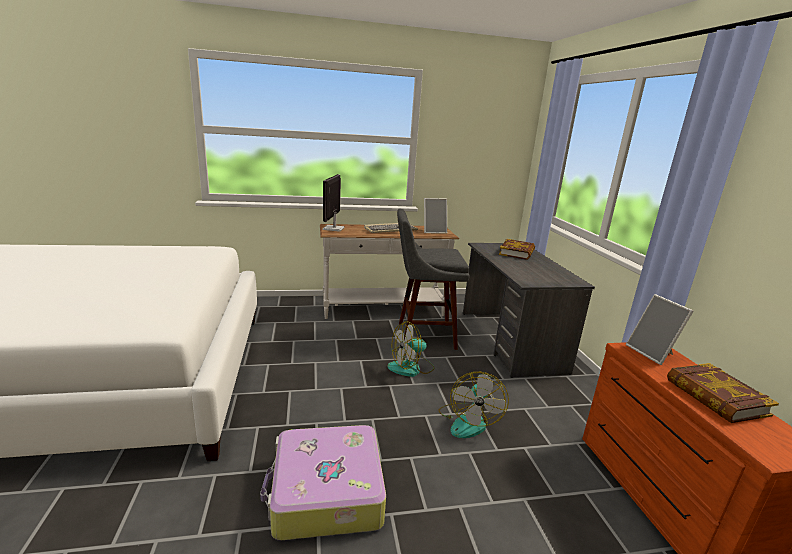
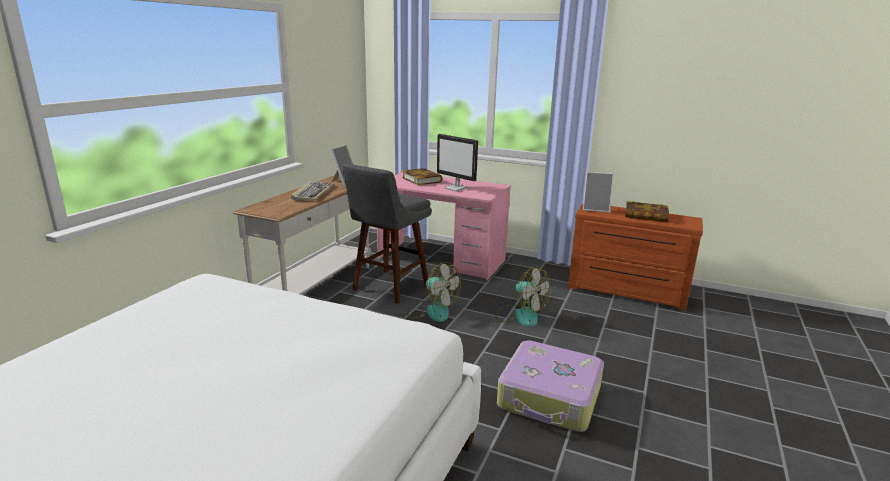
camera: 55 degrees left, 0 degrees up
(333, 229) = (266, 210): monitor -> monitor (457, 188)
(411, 368) = (432, 311): fan -> fan turned 60 degrees counterclockwise
(510, 341) = (441, 260): grey desk -> pink desk

